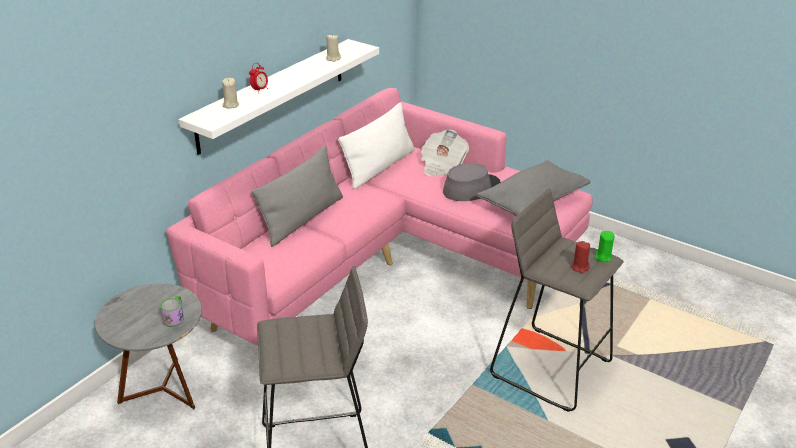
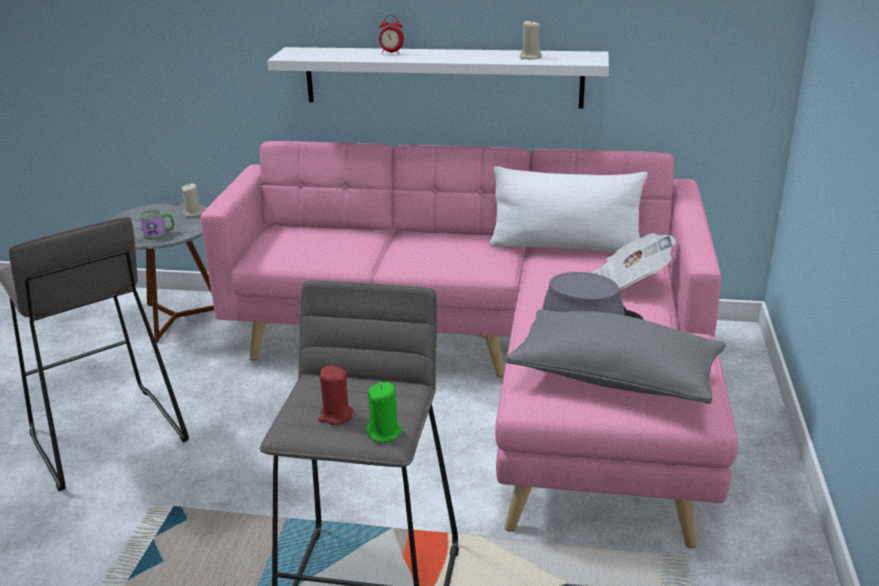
camera: 65 degrees right, 5 degrees down
(230, 105) = (338, 52): beige candle -> beige candle (193, 213)
(302, 219) = (391, 238): grey pillow -> none

